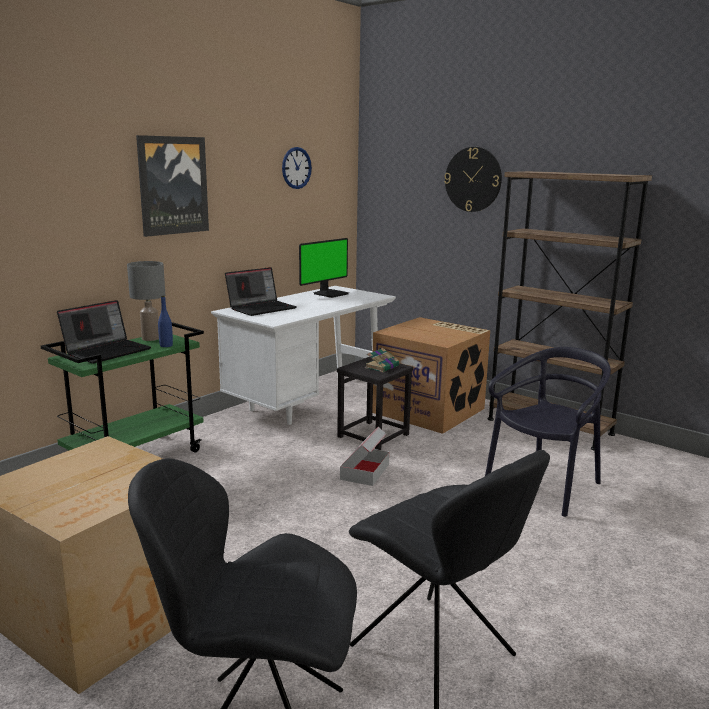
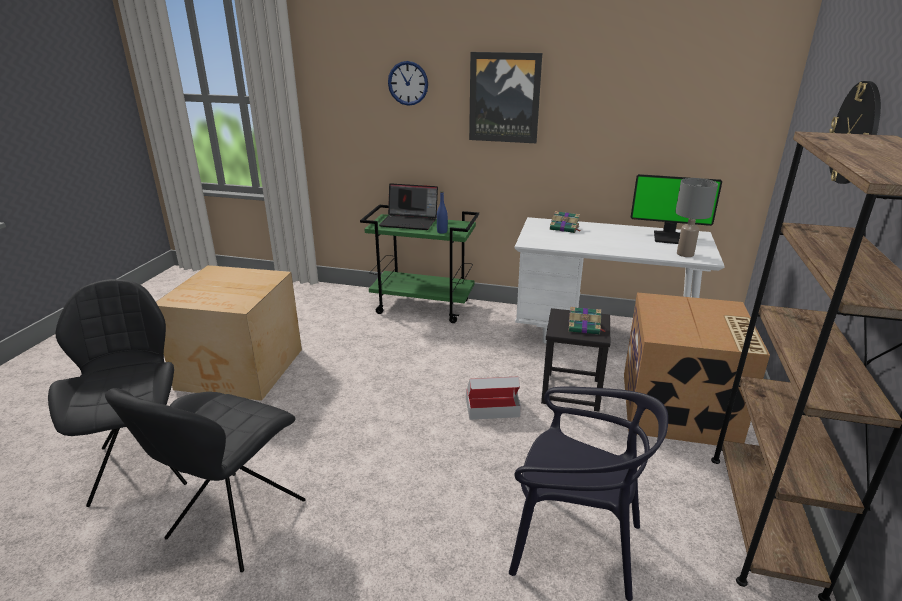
camera: 65 degrees right, 10 degrees up
(151, 338) = (453, 223): grey table lamp -> grey table lamp (685, 254)
(262, 308) = (565, 228): laptop -> book
(296, 168) = (673, 88): wall clock -> wall clock (408, 83)

